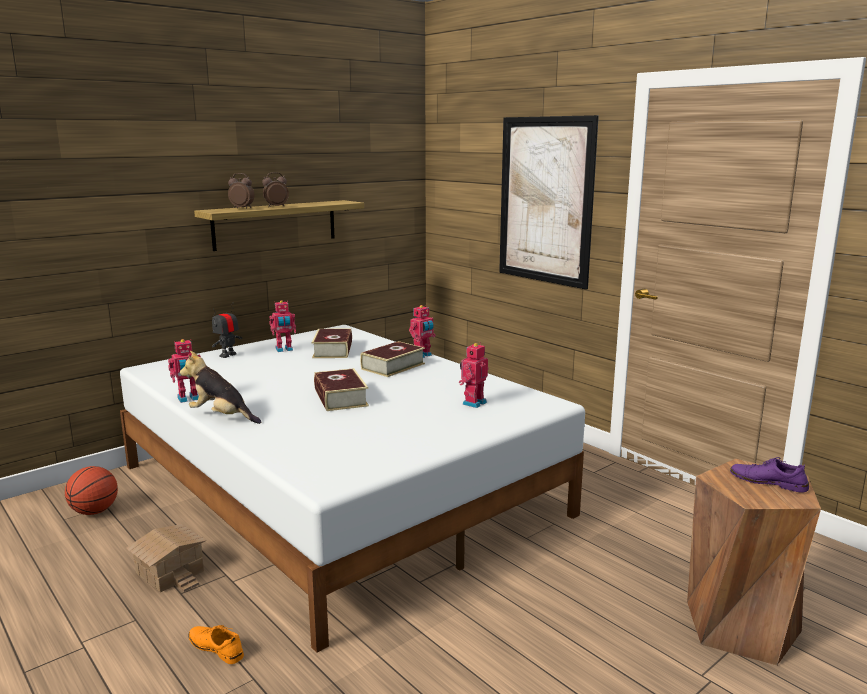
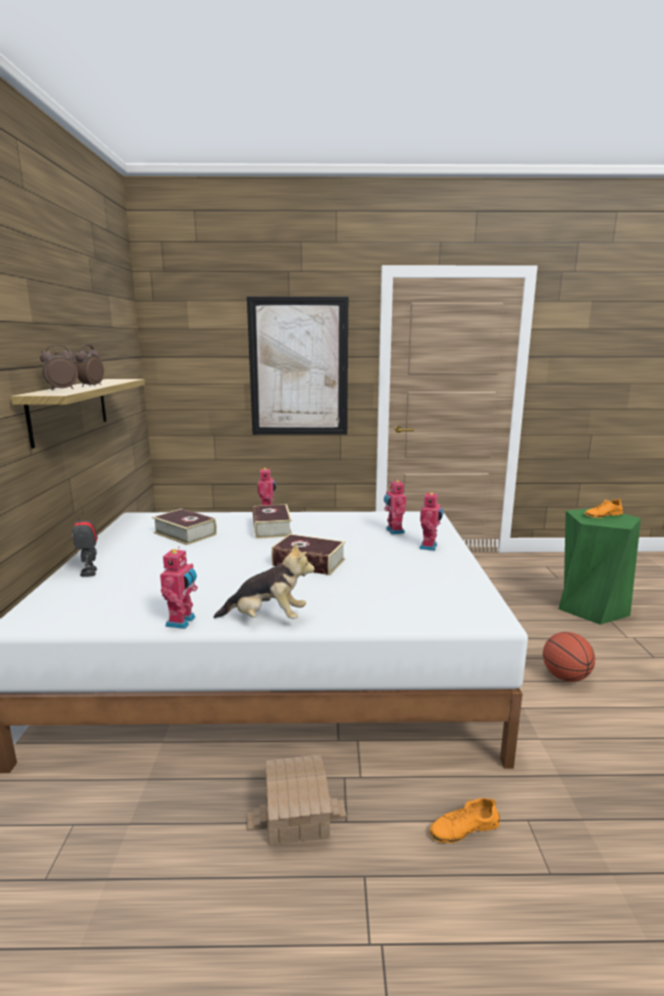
camera: 50 degrees left, 0 degrees up
(94, 511) = (71, 839): basketball -> basketball (565, 677)
(222, 417) = (267, 618): plush toy -> plush toy turned 150 degrees counterclockwise
(284, 349) = (136, 548): toy robot -> toy robot (429, 547)
(741, 626) = (590, 607): brown stool -> green stool
(768, 482) = (602, 515): purple shoe -> orange shoe

